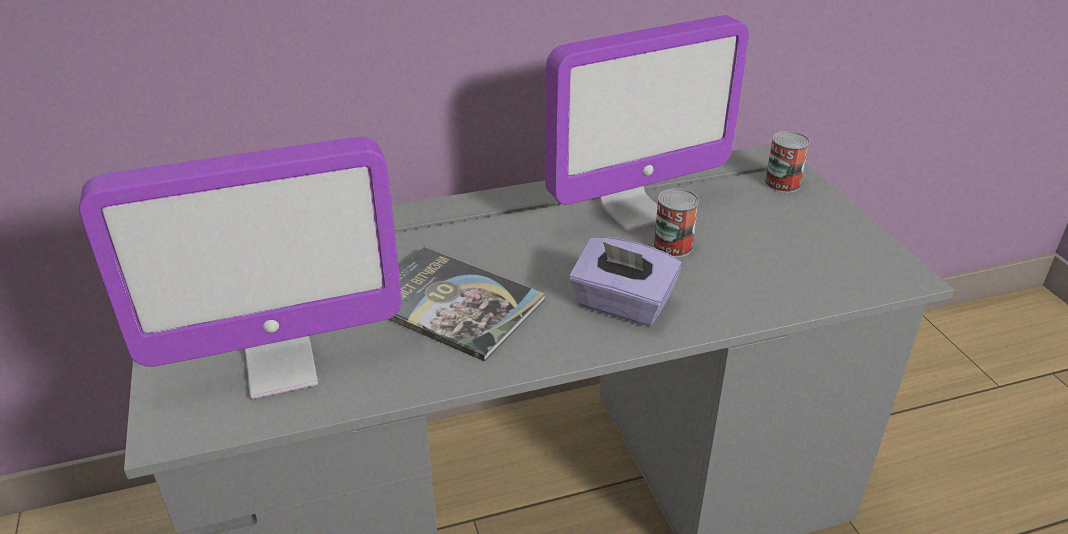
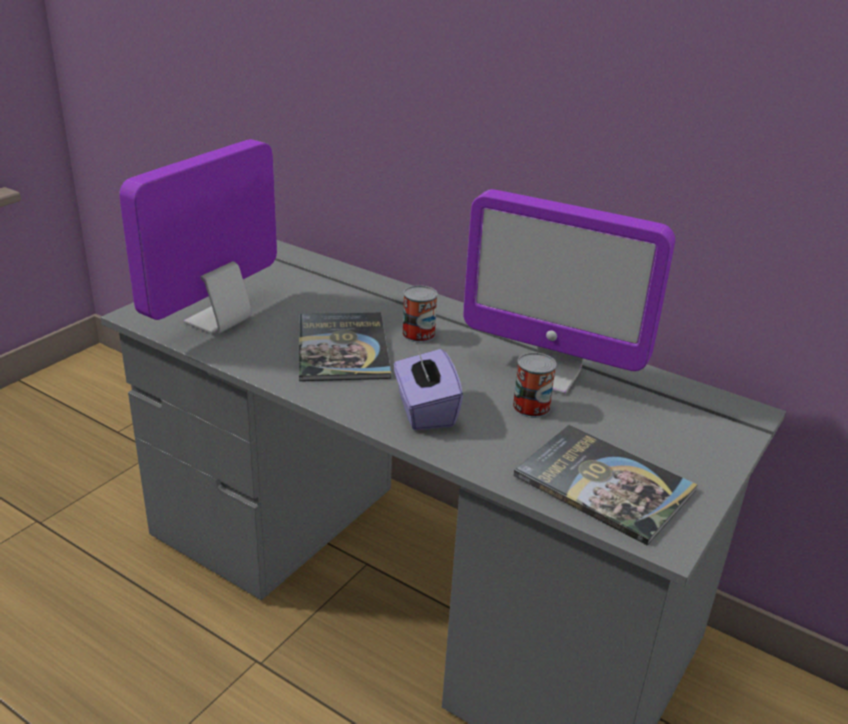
camera: 50 degrees right, 5 degrees down
(281, 369) = (218, 322): monitor -> monitor turned 90 degrees clockwise
(782, 183) = (711, 430): can -> can (418, 334)
(814, 266) = (604, 484): none -> book

